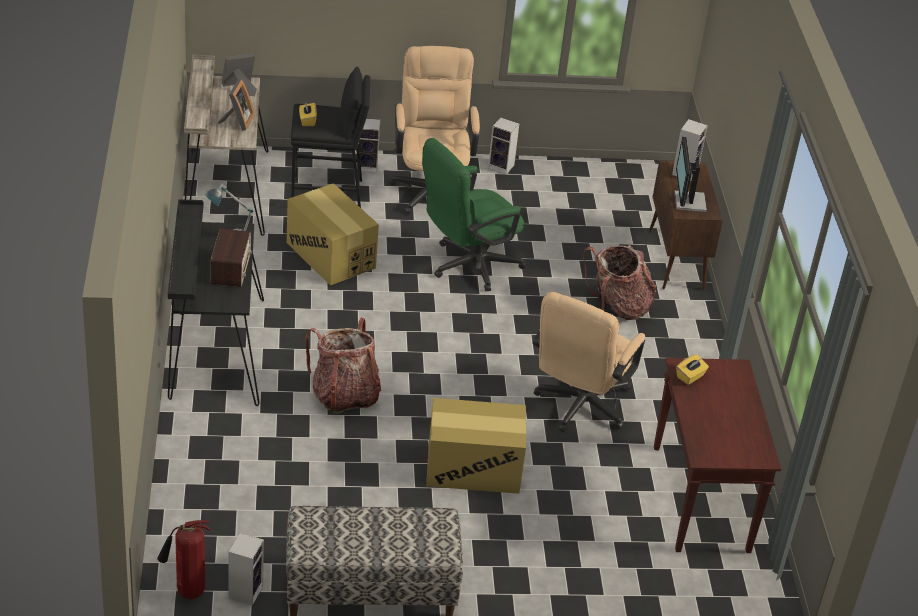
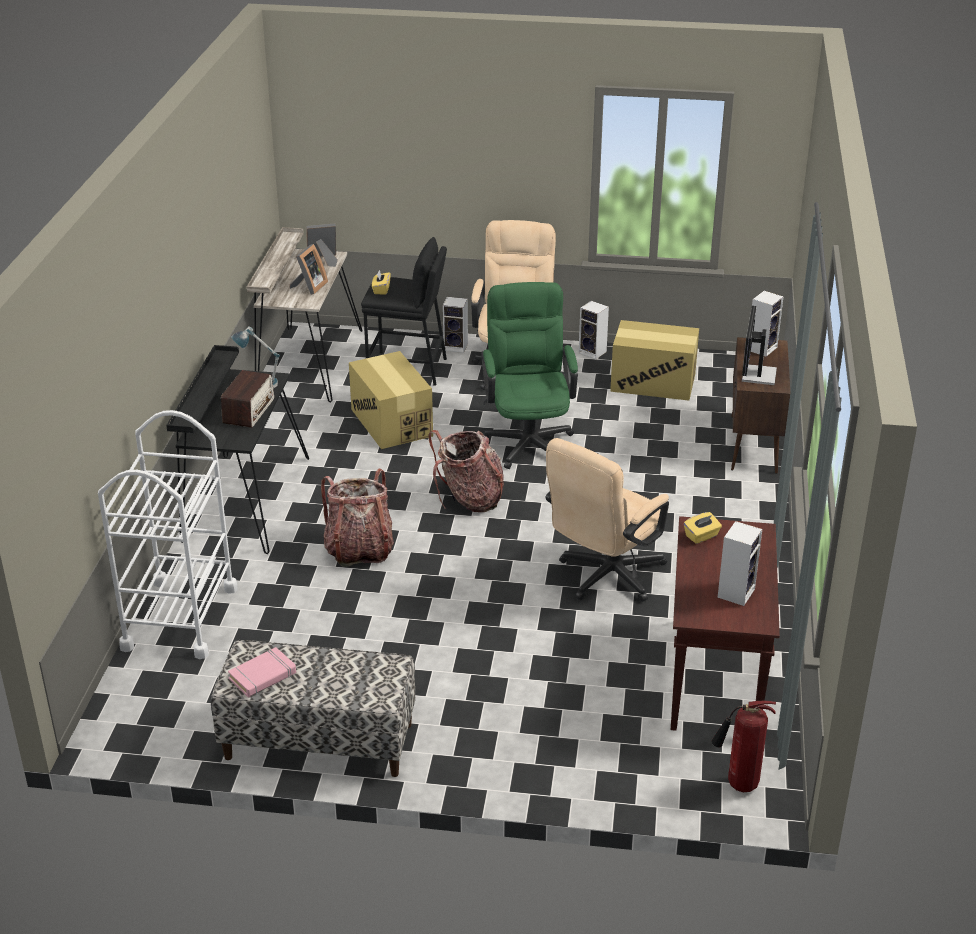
camera: 15 degrees right, 5 degrees down
(187, 592) = (127, 725): fire extinguisher -> fire extinguisher (738, 785)
(197, 479) = (180, 618): none -> white cart
(245, 591) = (187, 729): speaker -> speaker (736, 592)
(329, 540) = (263, 676): none -> pink book
(467, 266) = (528, 439): green office chair -> green office chair turned 105 degrees clockwise
(473, 468) = (471, 628): cardboard box -> cardboard box (653, 382)
(617, 307) = (676, 485): backpack -> backpack (469, 499)

